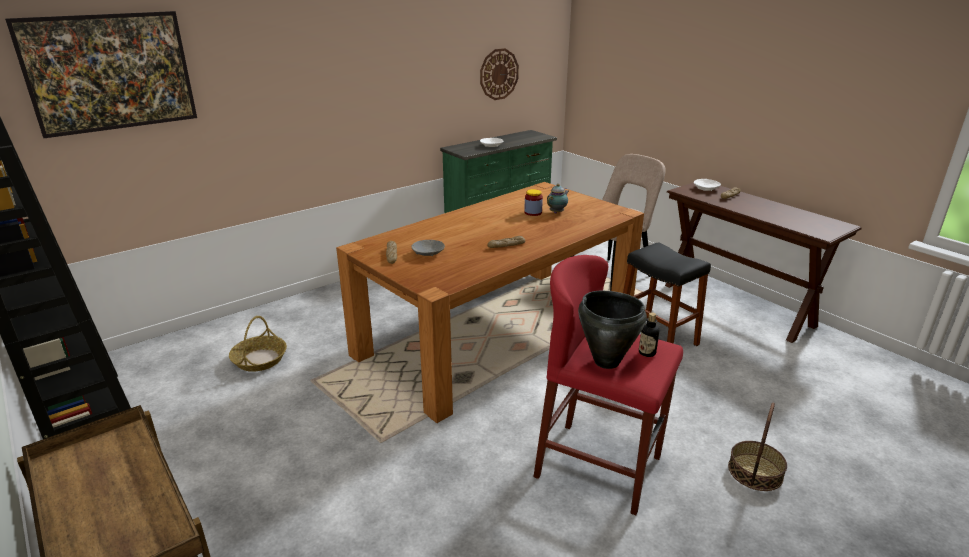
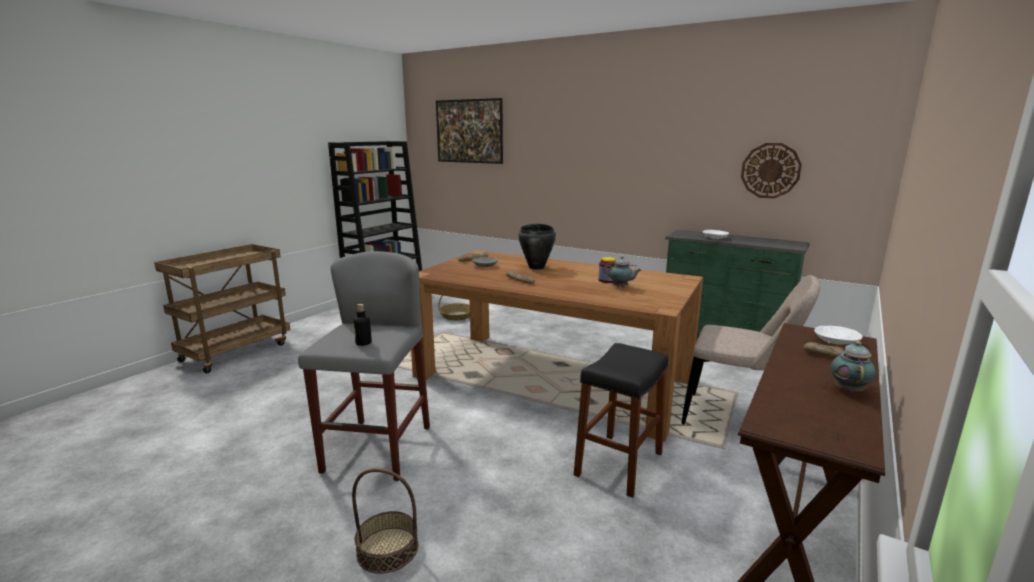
camera: 70 degrees right, 10 degrees down
(598, 466) = (377, 448): red stool -> grey stool
(606, 361) = (347, 331): black cooking pot -> black cooking pot (537, 267)
(777, 207) = (848, 390): none -> teapot

